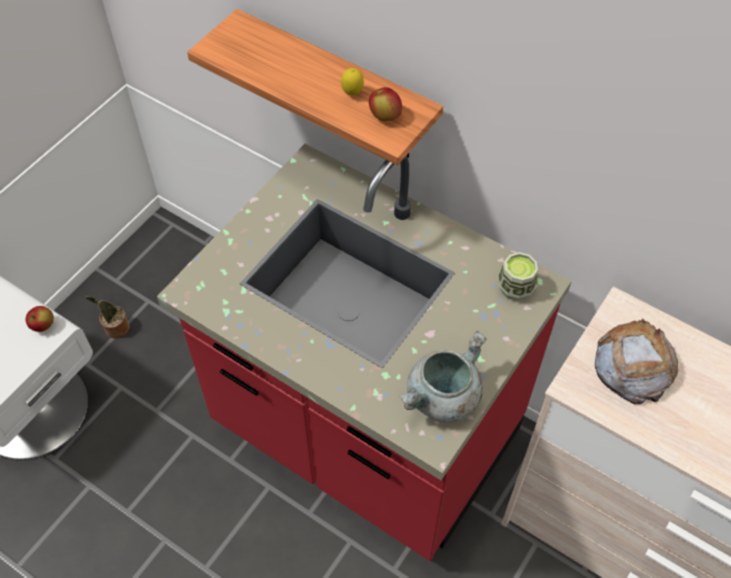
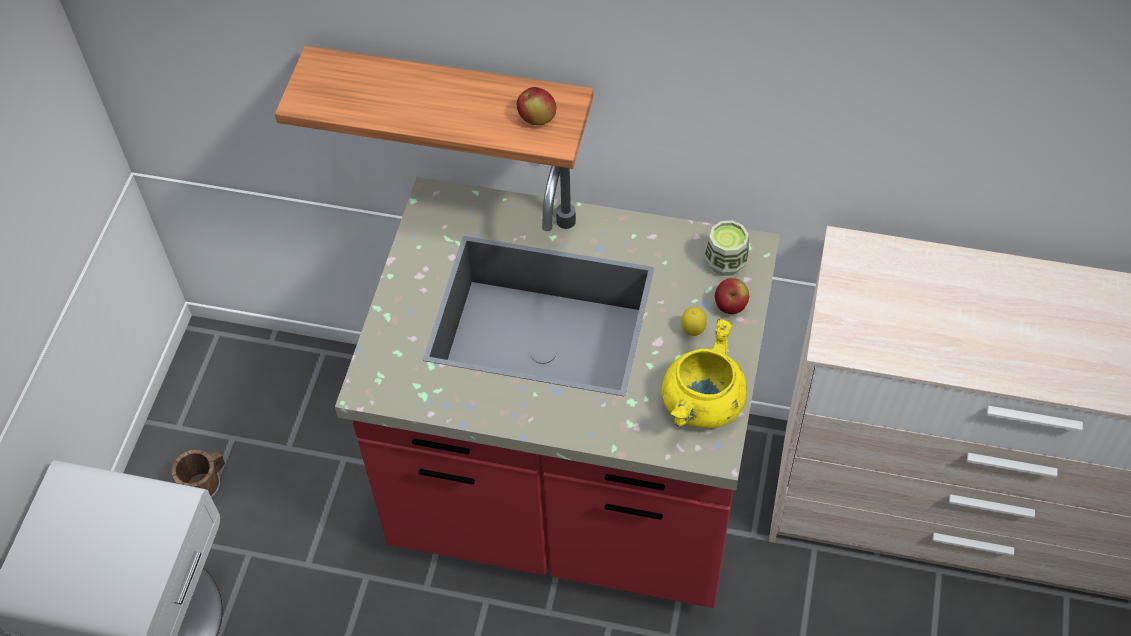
camera: 20 degrees left, 0 degrees up
(43, 325) = (159, 501): apple -> apple (730, 306)
(115, 328) = (207, 486): potted plant -> brown mug
(352, 94) = (489, 105): lemon -> lemon (693, 331)
(442, 398) = (703, 404): grey cooking pot -> yellow cooking pot
(633, 365) = (882, 300): bread -> none

